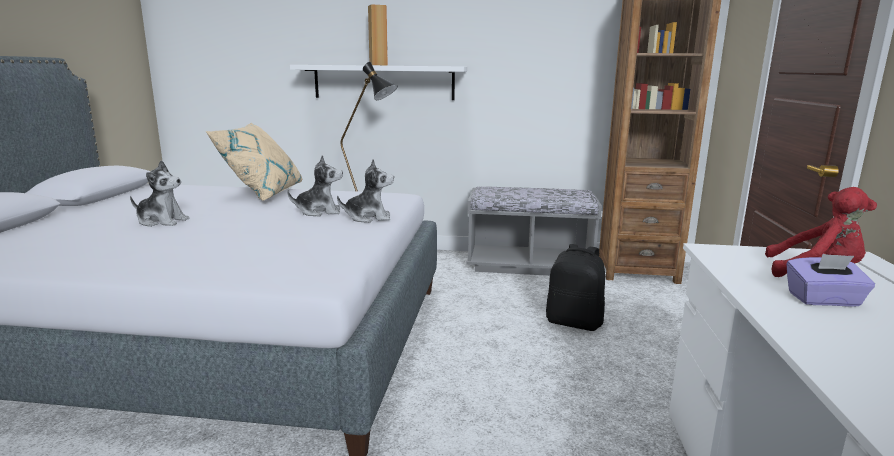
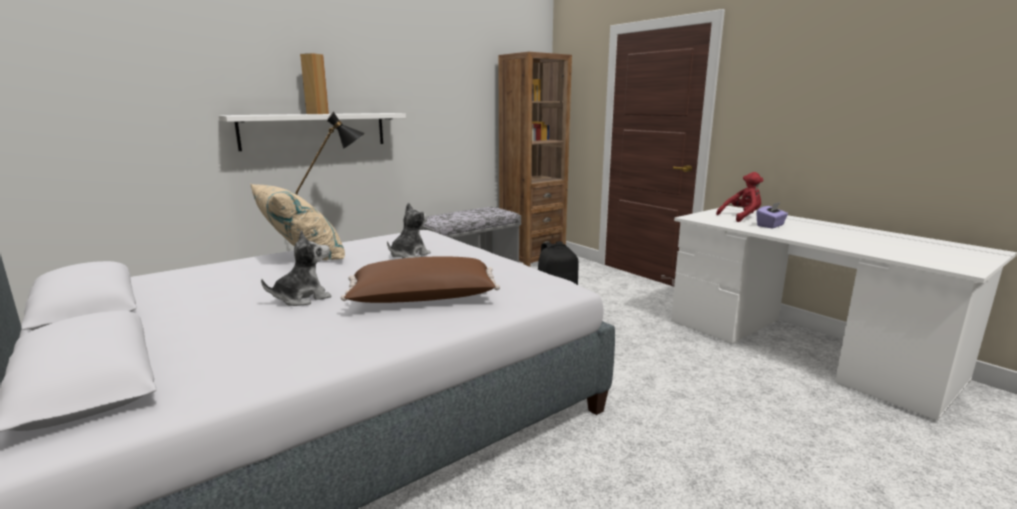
camera: 45 degrees left, 0 degrees up
(200, 248) = (423, 300): none -> brown pillow
(368, 218) = (459, 250): plush toy -> none

